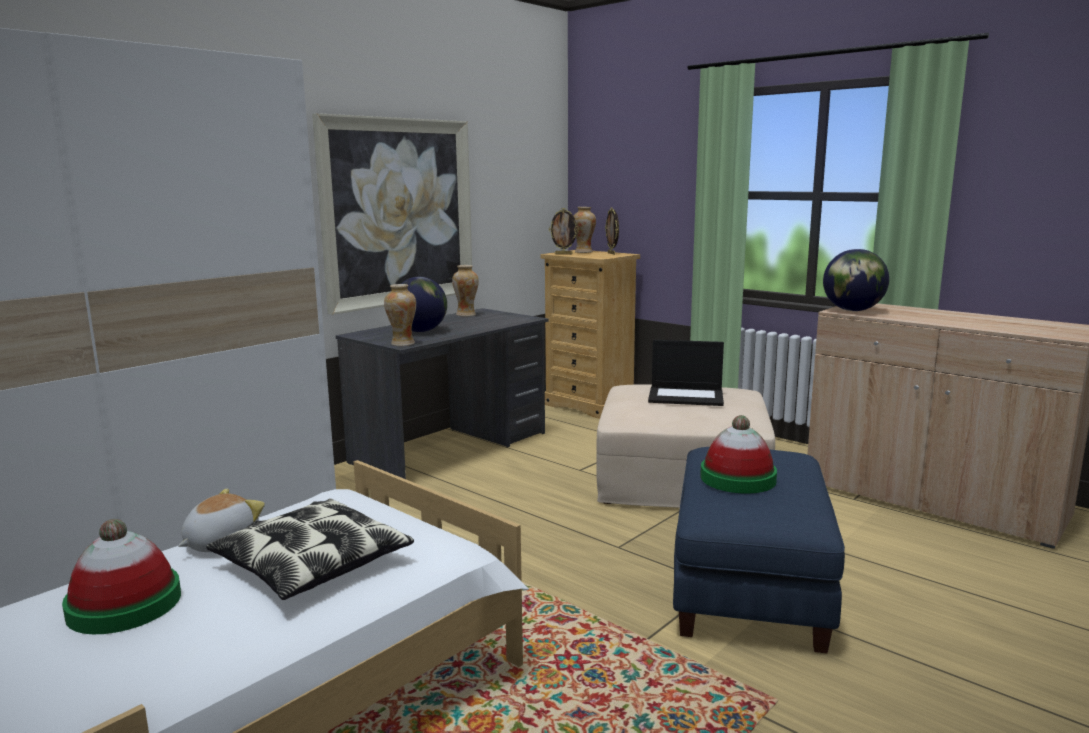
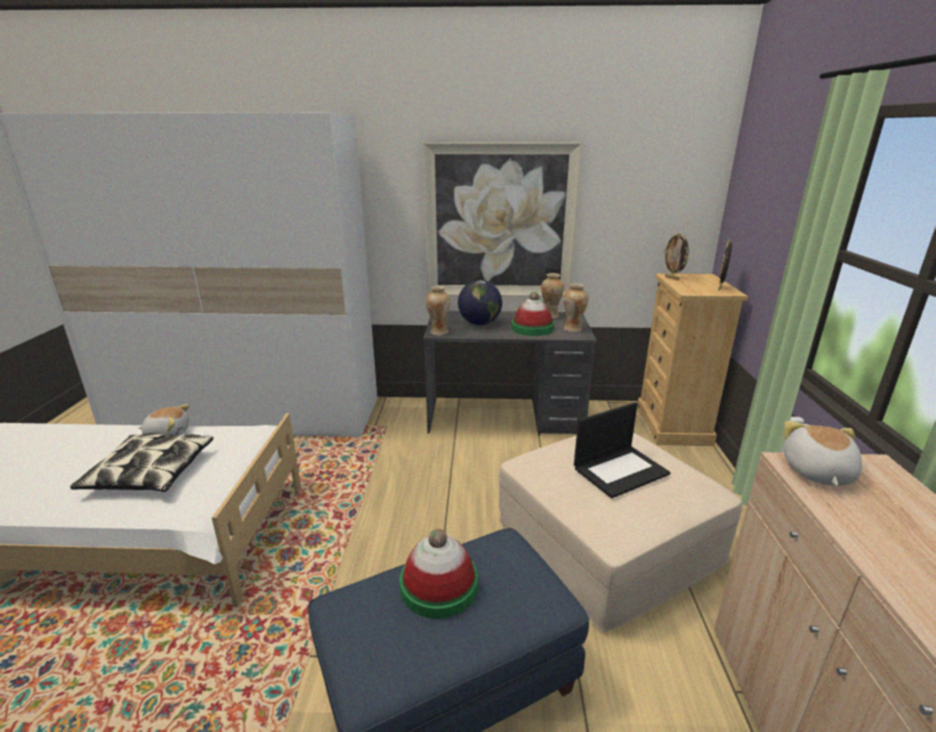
camera: 50 degrees right, 10 degrees up
(124, 604) = (84, 449): hat -> hat (532, 328)
(583, 252) = (701, 280): vase -> vase (573, 329)
(686, 396) = (620, 470): laptop -> laptop turned 90 degrees counterclockwise
(852, 310) = (816, 472): globe -> plush toy

